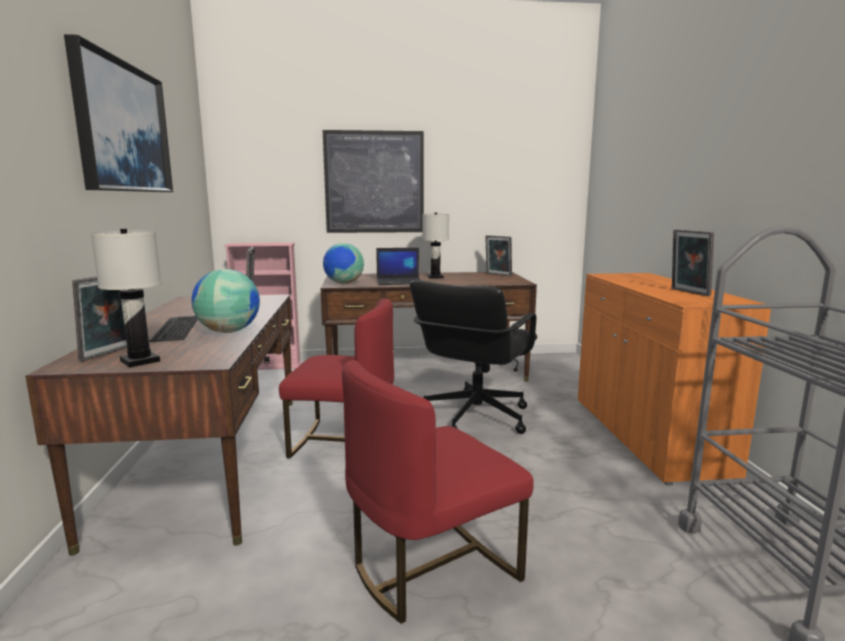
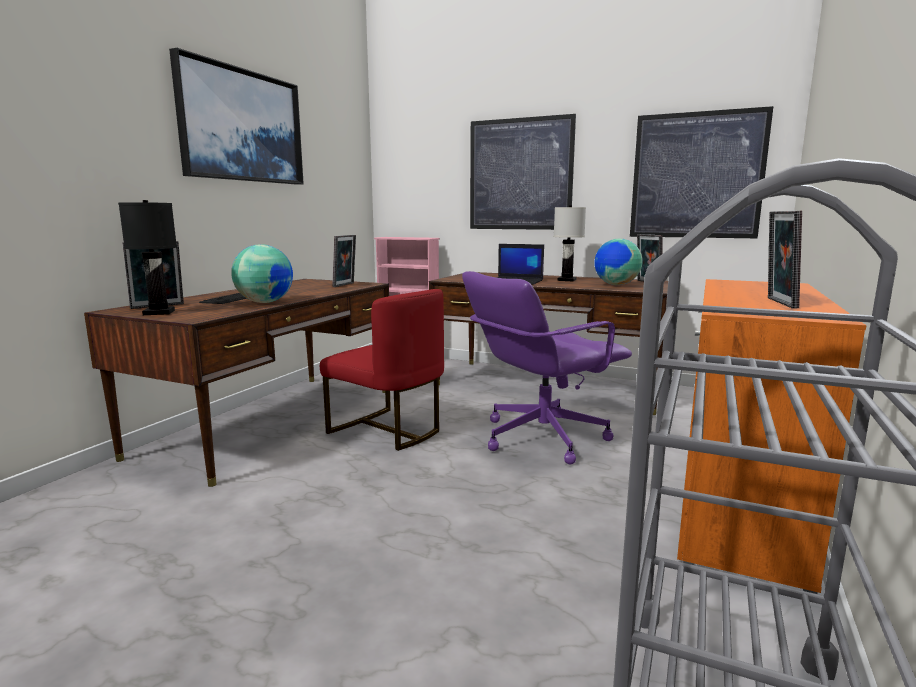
camera: 30 degrees right, 0 degrees up
(140, 361) = (159, 312): white table lamp -> black table lamp
(344, 283) = (459, 279): globe -> globe (616, 285)
(431, 567) = (317, 553): red chair -> none
(475, 417) = (541, 437): black office chair -> purple office chair
(521, 188) = (696, 176): none -> picture

